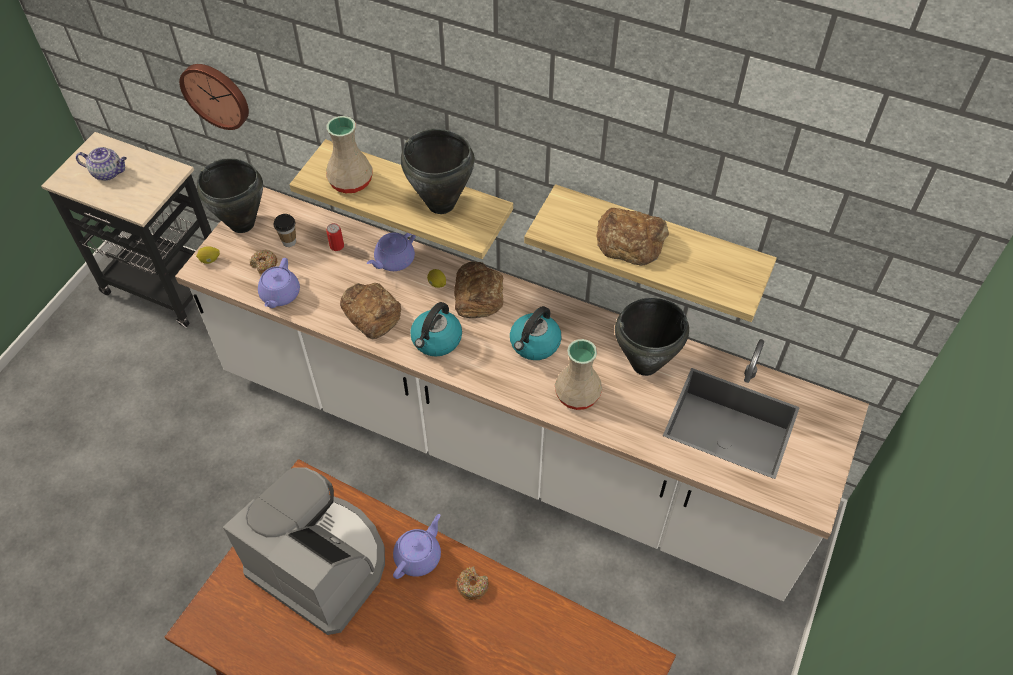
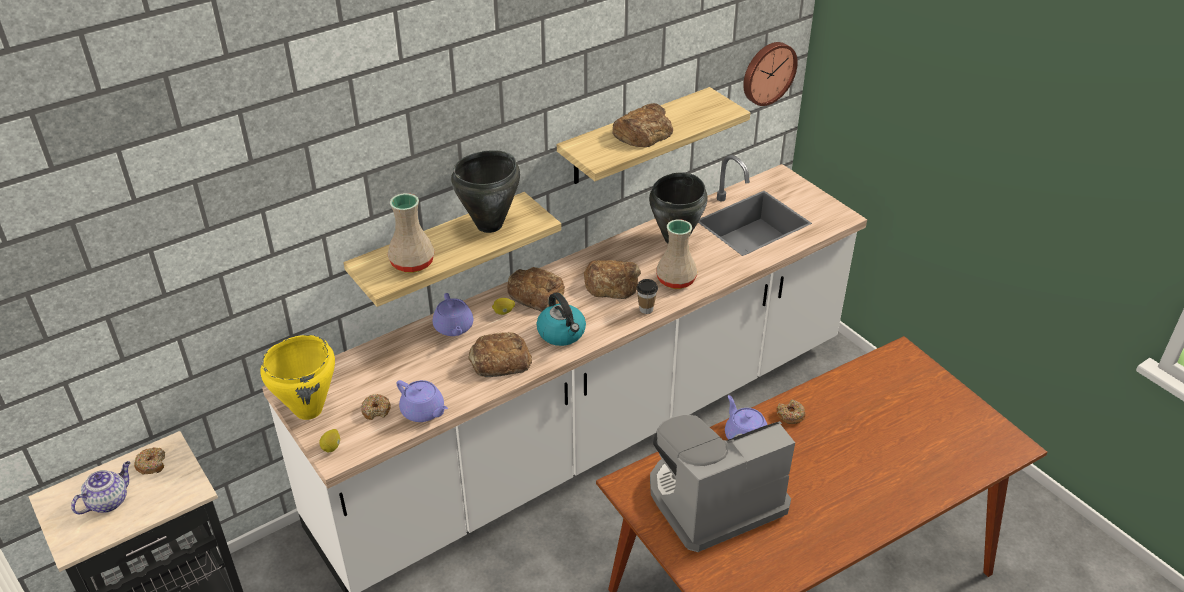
camera: 60 degrees left, 15 degrees down
(152, 173) = (152, 464): none -> donut
(216, 94) = (213, 302): wall clock -> wall clock (767, 72)
(242, 224) = (309, 410): black cooking pot -> yellow cooking pot
(289, 242) = (365, 385): cup -> cup (646, 309)
(337, 246) = (402, 356): can -> none
(534, 344) = (611, 283): kettle -> bread

